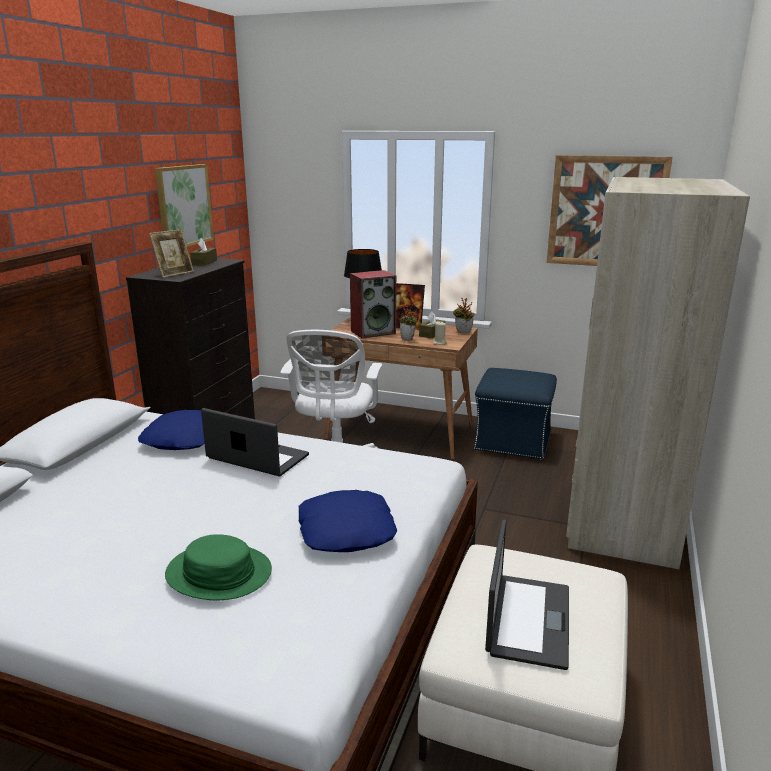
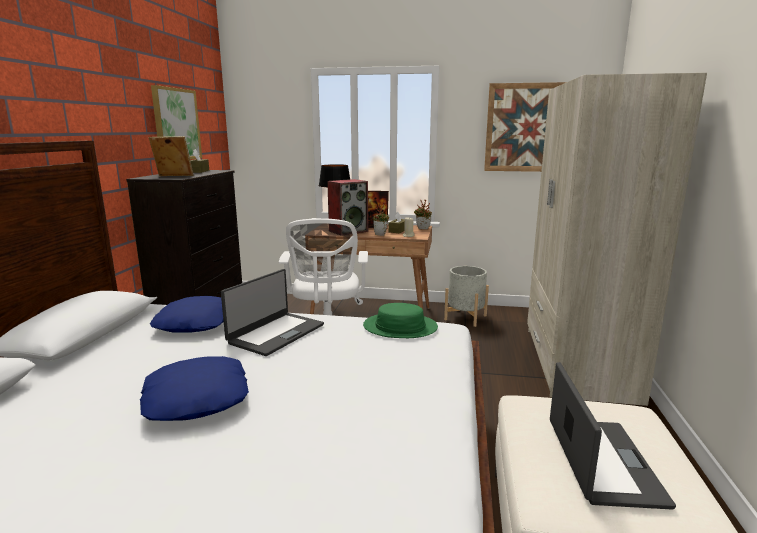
camera: 10 degrees left, 5 degrees down
(174, 274) = (174, 176): picture frame -> picture frame turned 120 degrees counterclockwise
(218, 573) = (276, 448): green hat -> green hat (400, 327)
(257, 458) = (275, 333): laptop -> laptop turned 105 degrees clockwise
(345, 531) = (392, 391): blue pillow -> blue pillow (195, 398)
(512, 441) = (465, 317): blue ottoman -> grey planter

